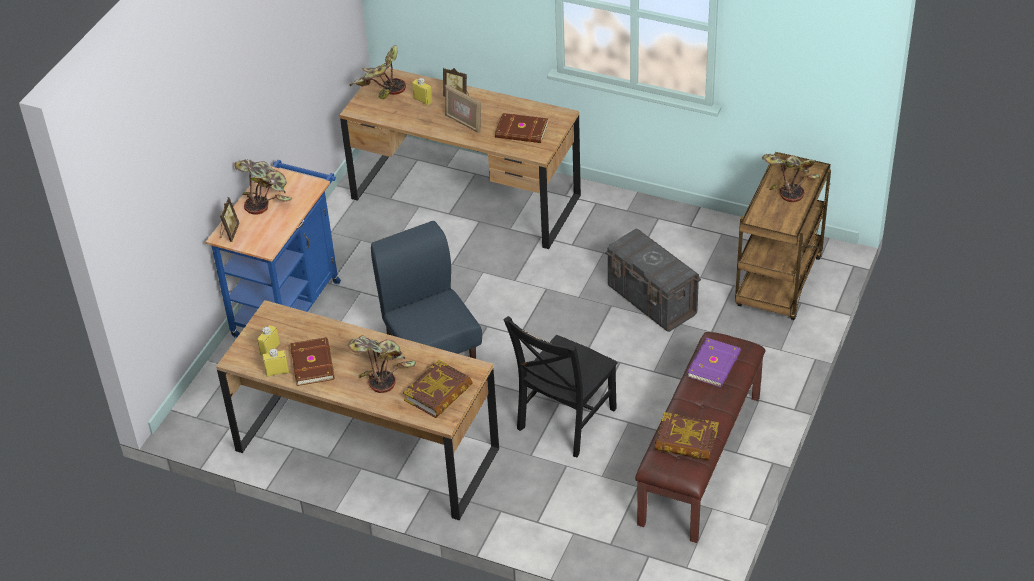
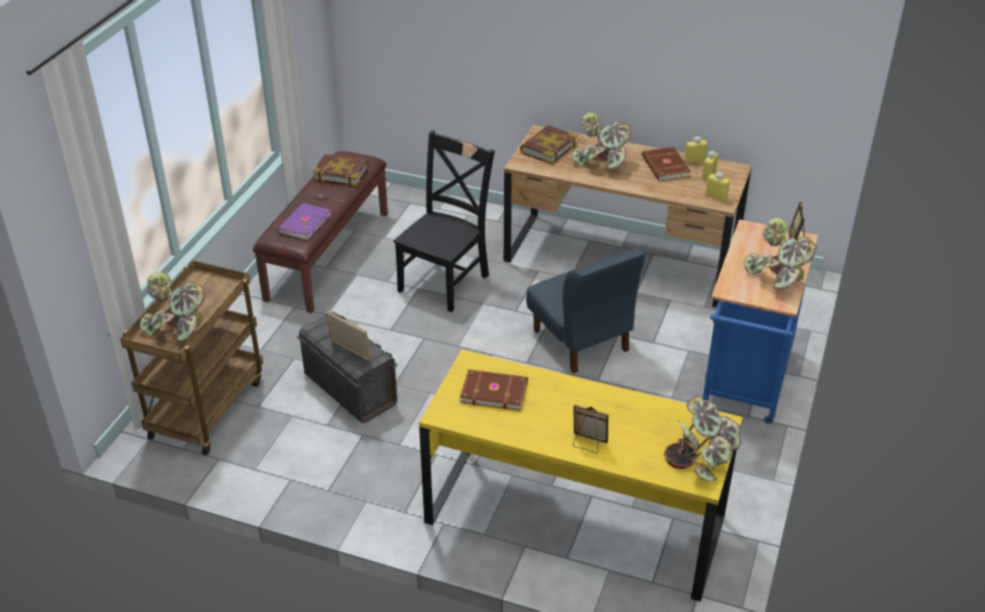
camera: 175 degrees right, 5 degrees down
(423, 100) = (634, 438): yellow bottle -> yellow bottle (716, 197)
(463, 123) = (571, 403): picture frame -> picture frame (350, 352)
(465, 197) = (574, 519): brown desk -> yellow desk

